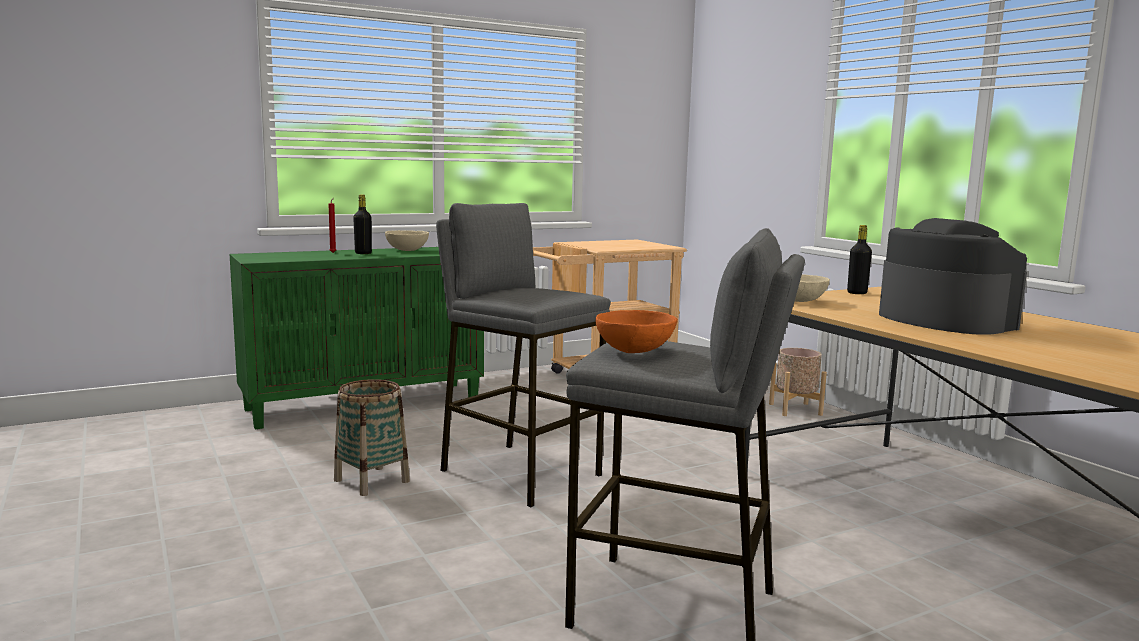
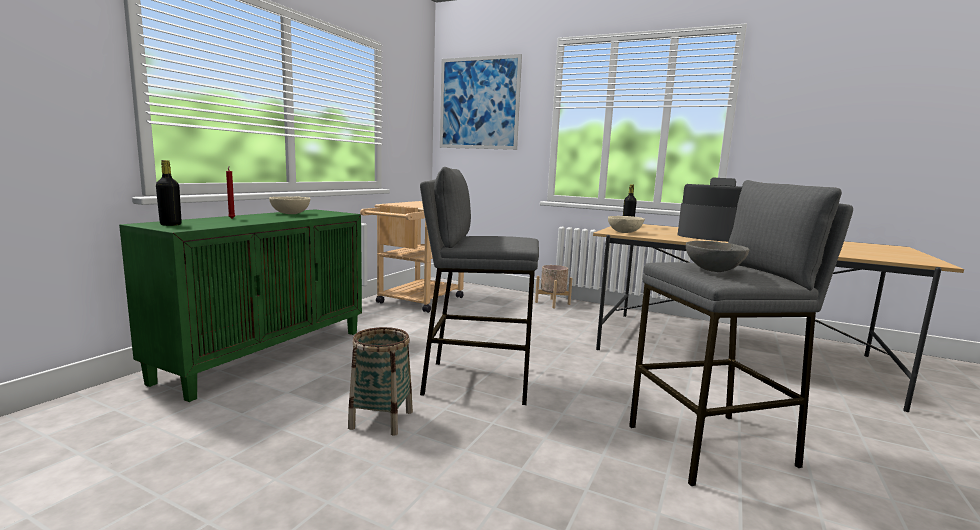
camera: 35 degrees left, 0 degrees up
(363, 253) = (262, 217): black bottle -> black bottle (170, 224)
(635, 351) = (713, 270): orange bowl -> grey bowl
(738, 96) = (479, 103): none -> picture

